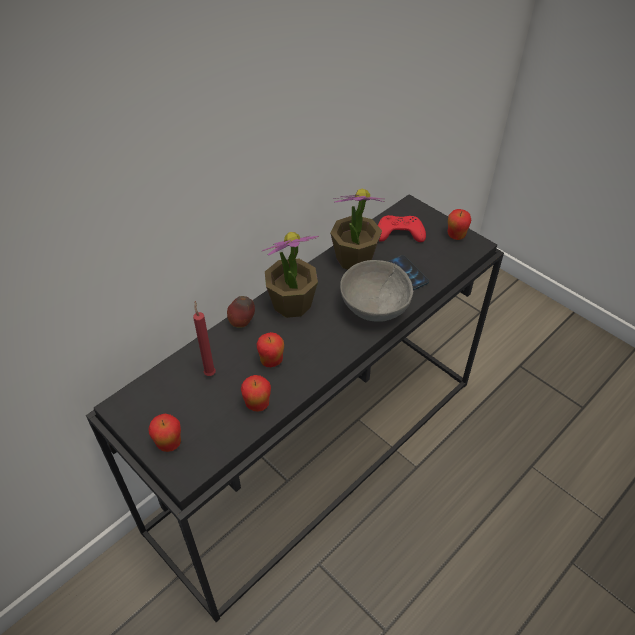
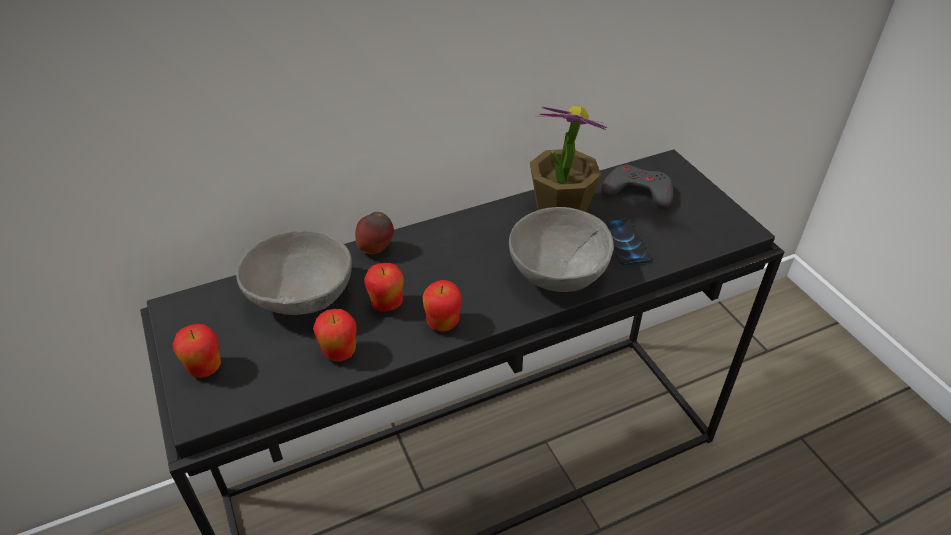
camera: 20 degrees right, 5 degrees down
(210, 372) = (303, 298): red candle -> grey bowl
(291, 304) = (450, 243): potted plant -> none
(399, 233) = (638, 192): red game controller -> grey game controller
(456, 236) = (717, 212): apple -> apple (443, 323)

